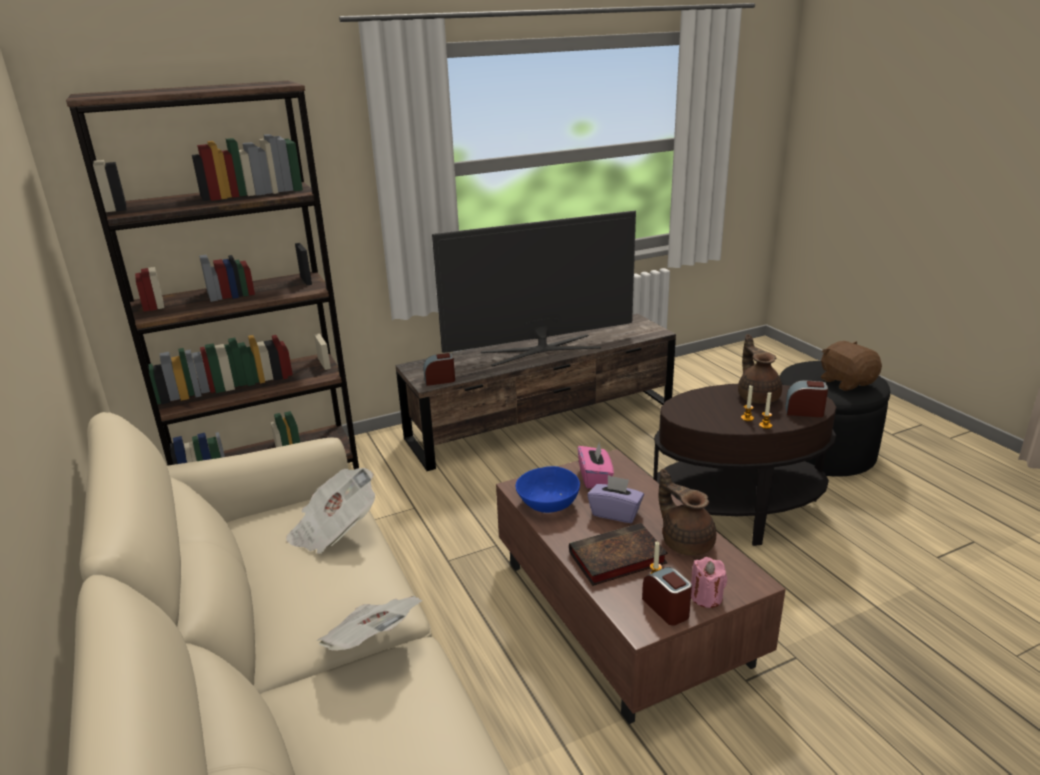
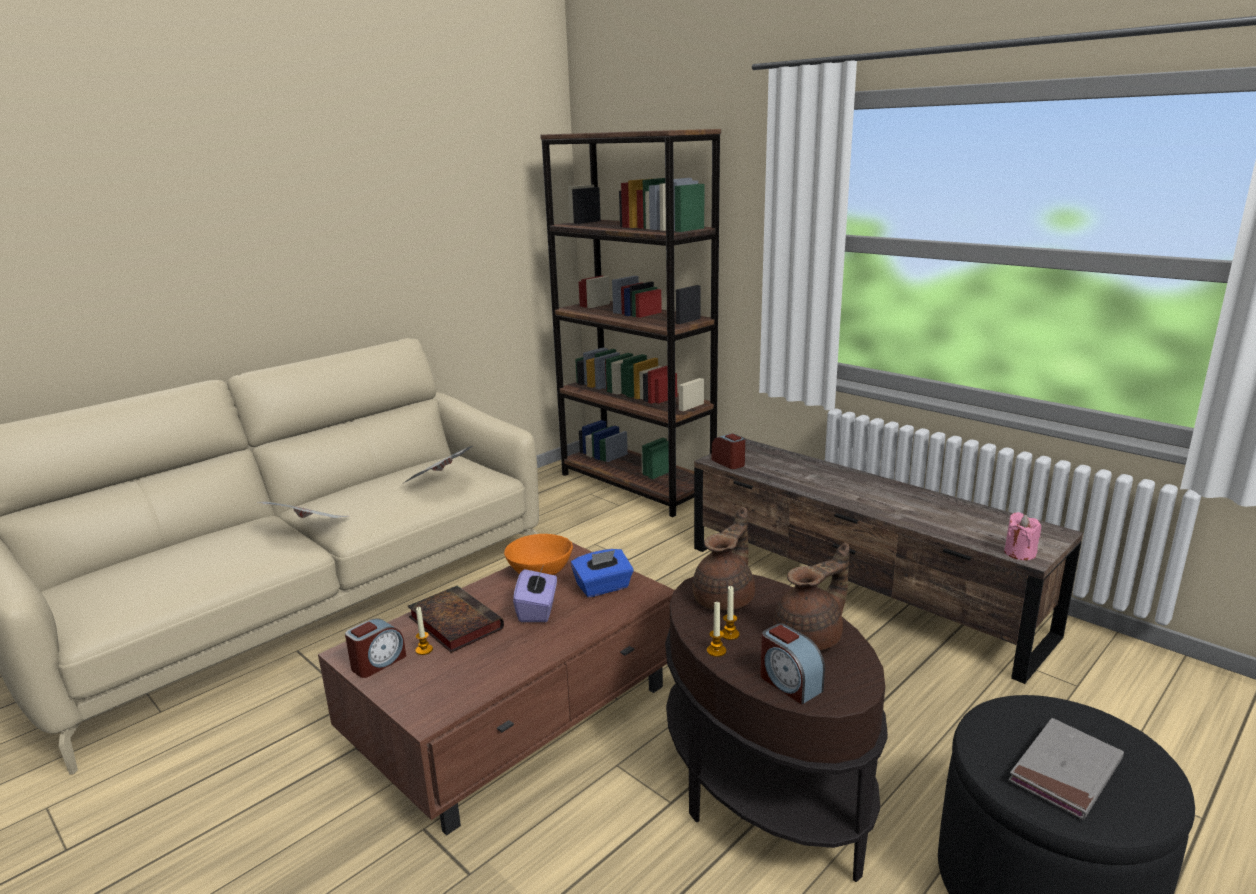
camera: 70 degrees right, 5 degrees down
(541, 350) = (863, 493): television -> none
(548, 504) = (539, 571): blue bowl -> orange bowl
(595, 478) = (603, 587): pink tissue box -> blue tissue box
(686, 542) = (495, 661): brown teapot -> brown teapot (726, 599)
(706, 597) = (397, 685): pink candle -> pink candle (1019, 553)
(804, 411) = (789, 683): alarm clock -> alarm clock turned 150 degrees clockwise
(846, 382) = (1065, 772): brown plush toy -> grey book

